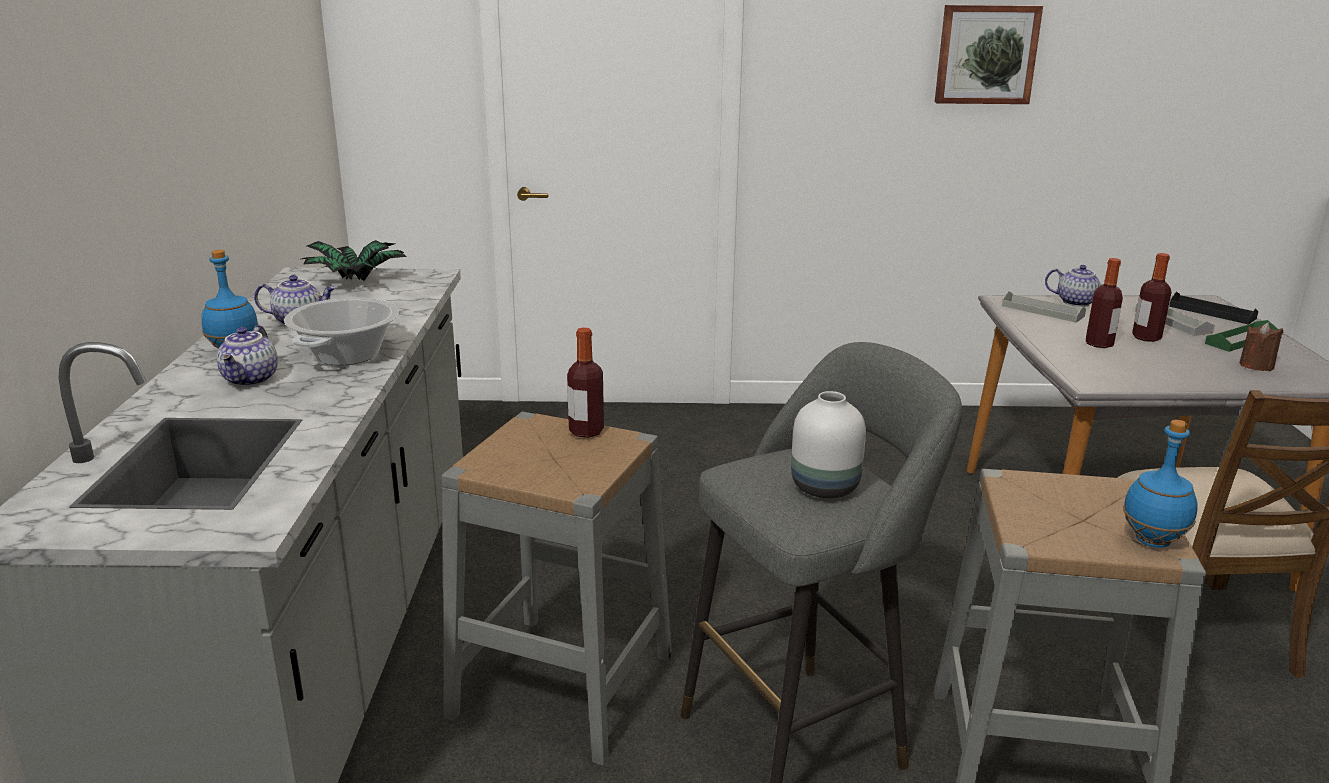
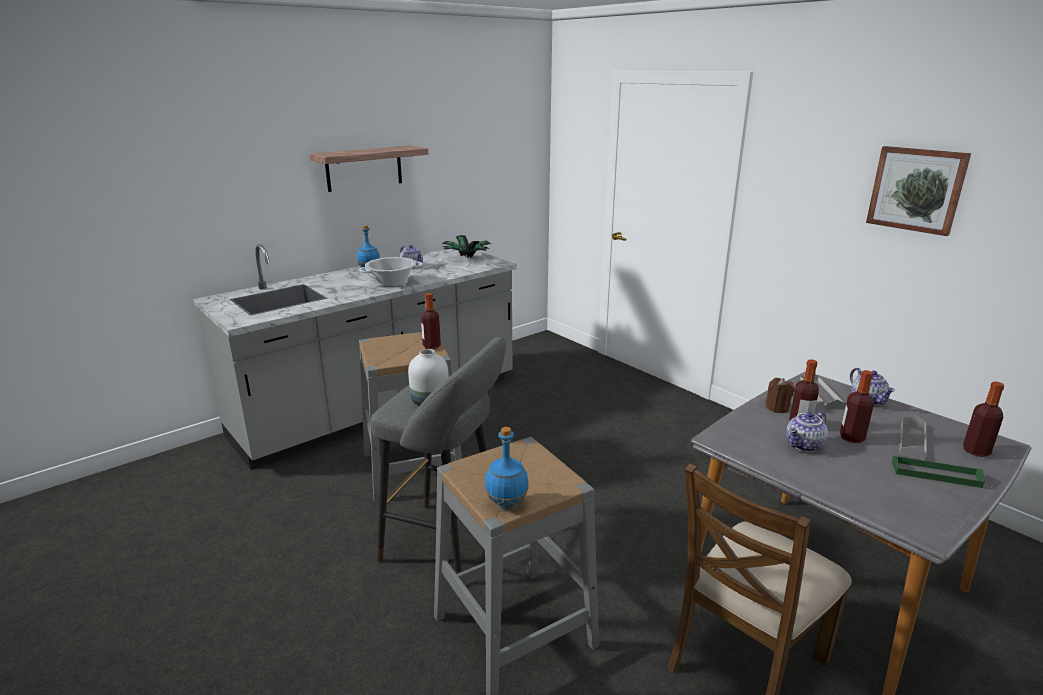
camera: 50 degrees right, 0 degrees up
(151, 123) = (364, 168): none -> shelf
(252, 380) = (349, 281): teapot -> teapot (804, 446)
(1212, 312) = (976, 451): black tray -> bottle
(1256, 366) = (888, 490): brown candle -> brown candle (777, 408)

